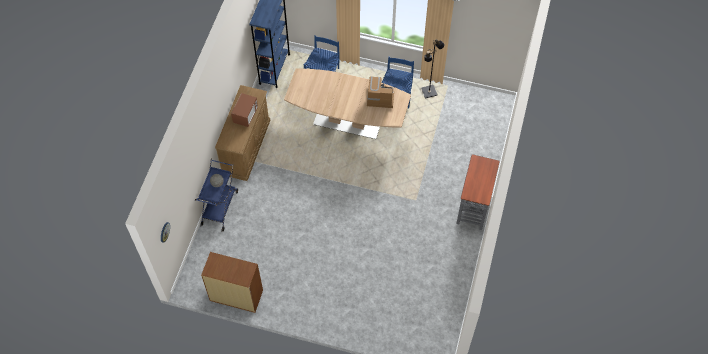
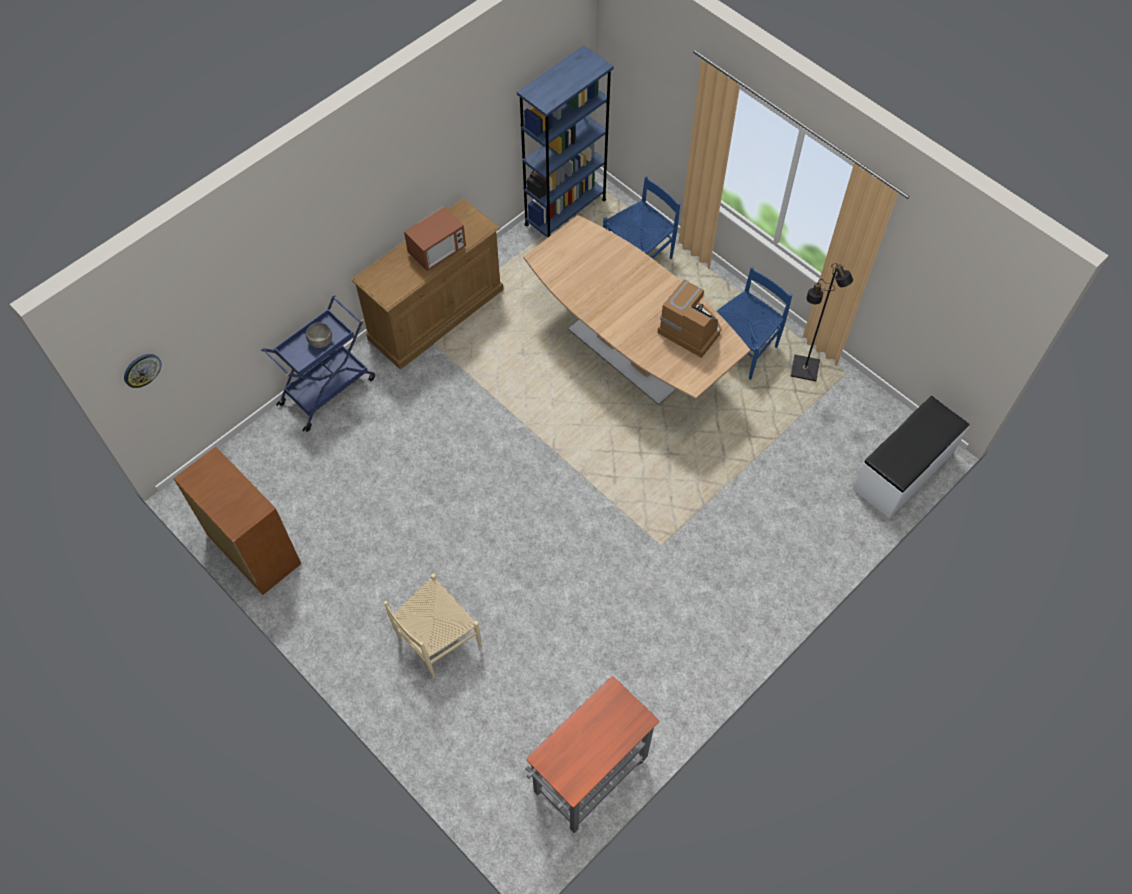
camera: 30 degrees right, 0 degrees up
(346, 290) = (437, 640): none -> beige chair
(473, 208) = (758, 613): grey cart -> grey cart (589, 777)
(497, 117) = (904, 471): none -> white bench

